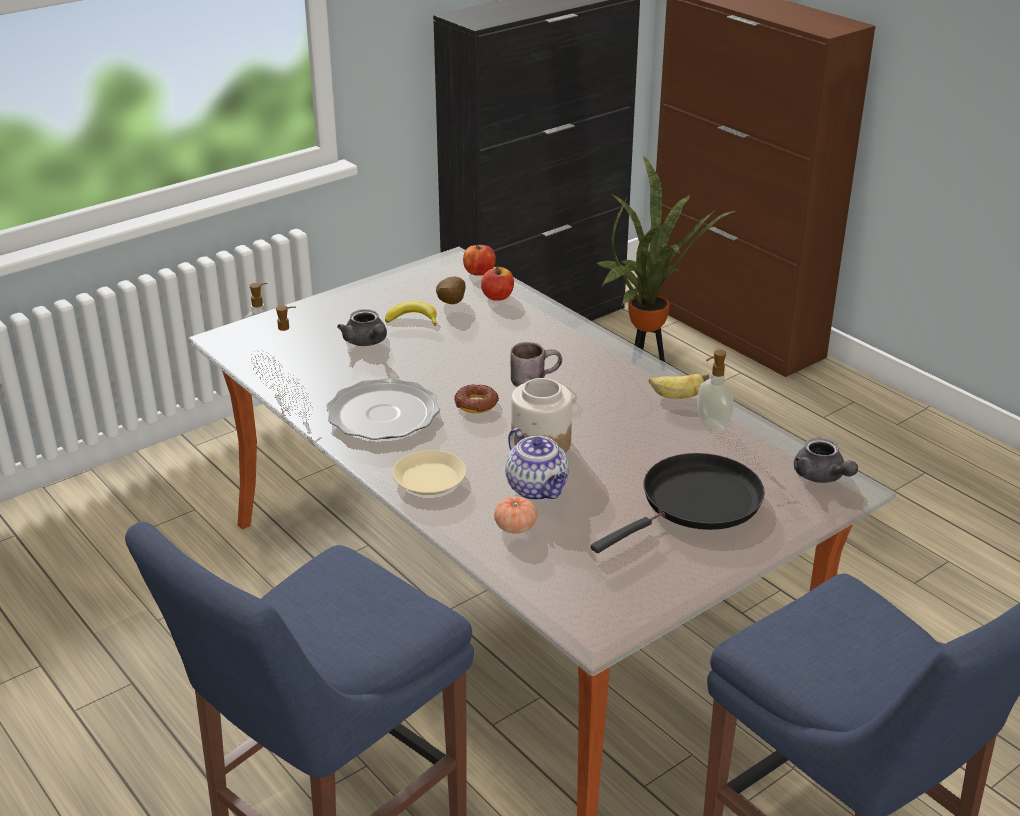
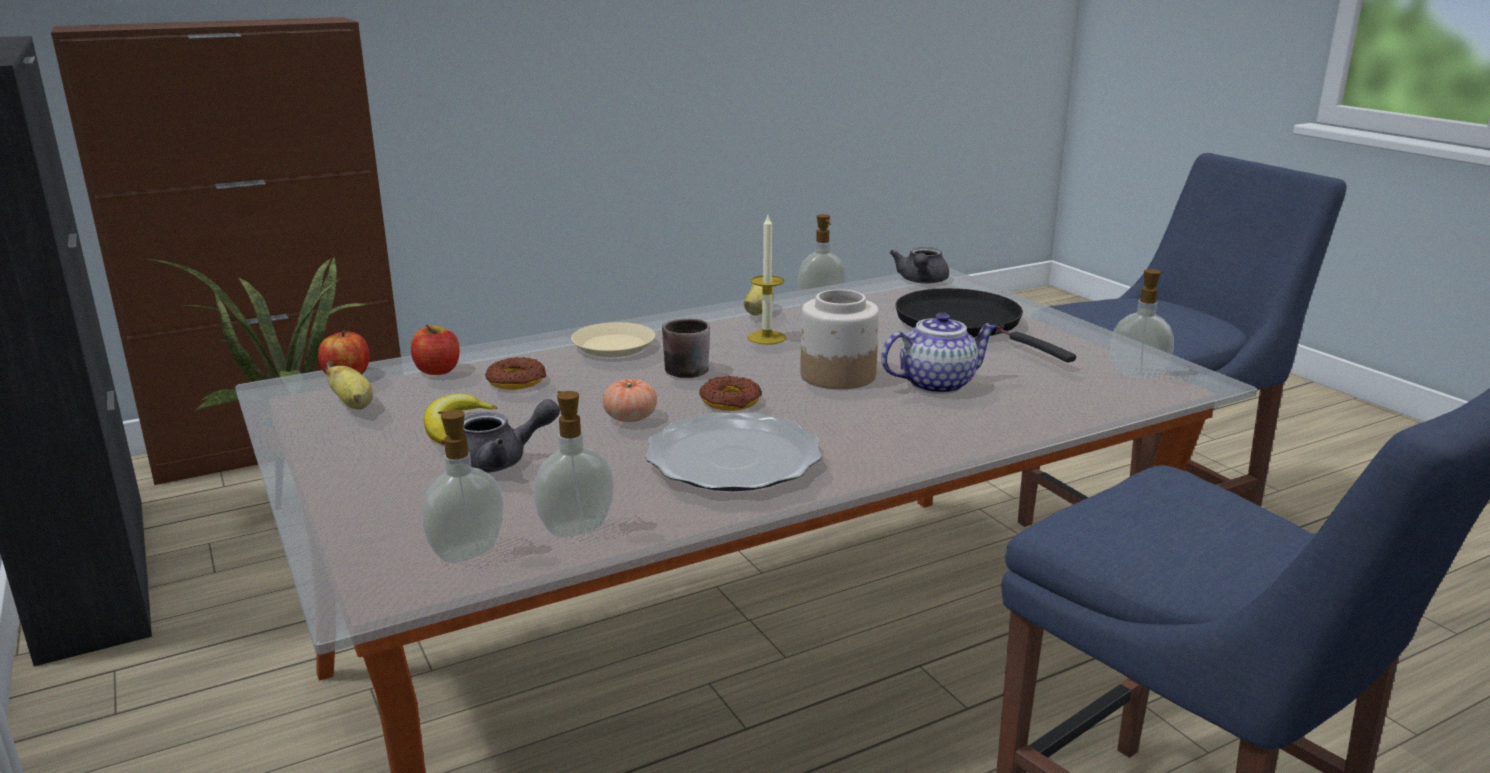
camera: 80 degrees left, 10 degrees down
(429, 478) = (910, 438): beige plate -> beige plate (613, 346)
(436, 284) = (353, 405): none -> banana
(450, 304) = (429, 399): potato -> none
(488, 325) = (516, 381): none -> donut
(515, 527) = (1017, 400): tomato -> tomato (630, 418)
(596, 596) = (1137, 375): none -> soap dispenser
(614, 406) = (766, 337): none -> candle
(822, 477) = (921, 281): grey teapot -> grey teapot turned 120 degrees clockwise

